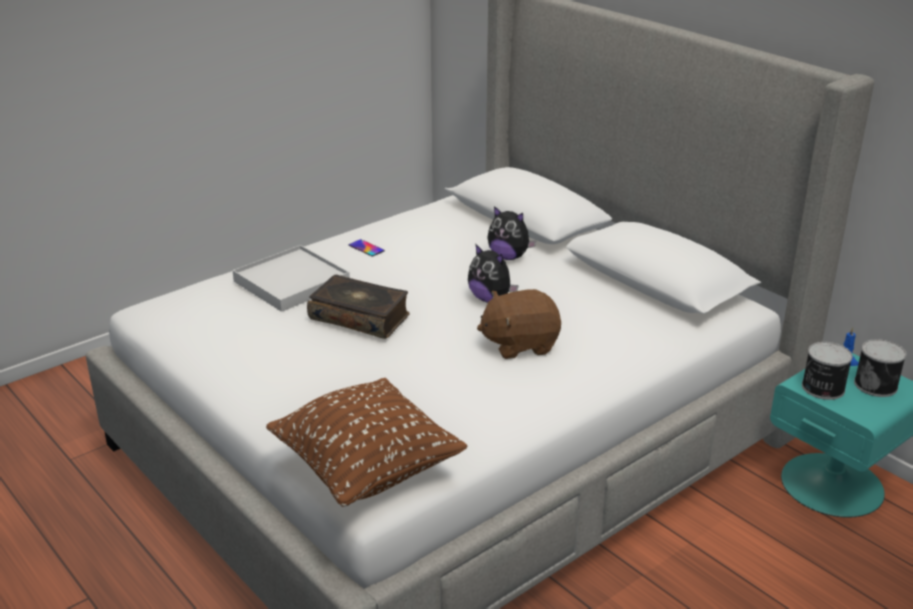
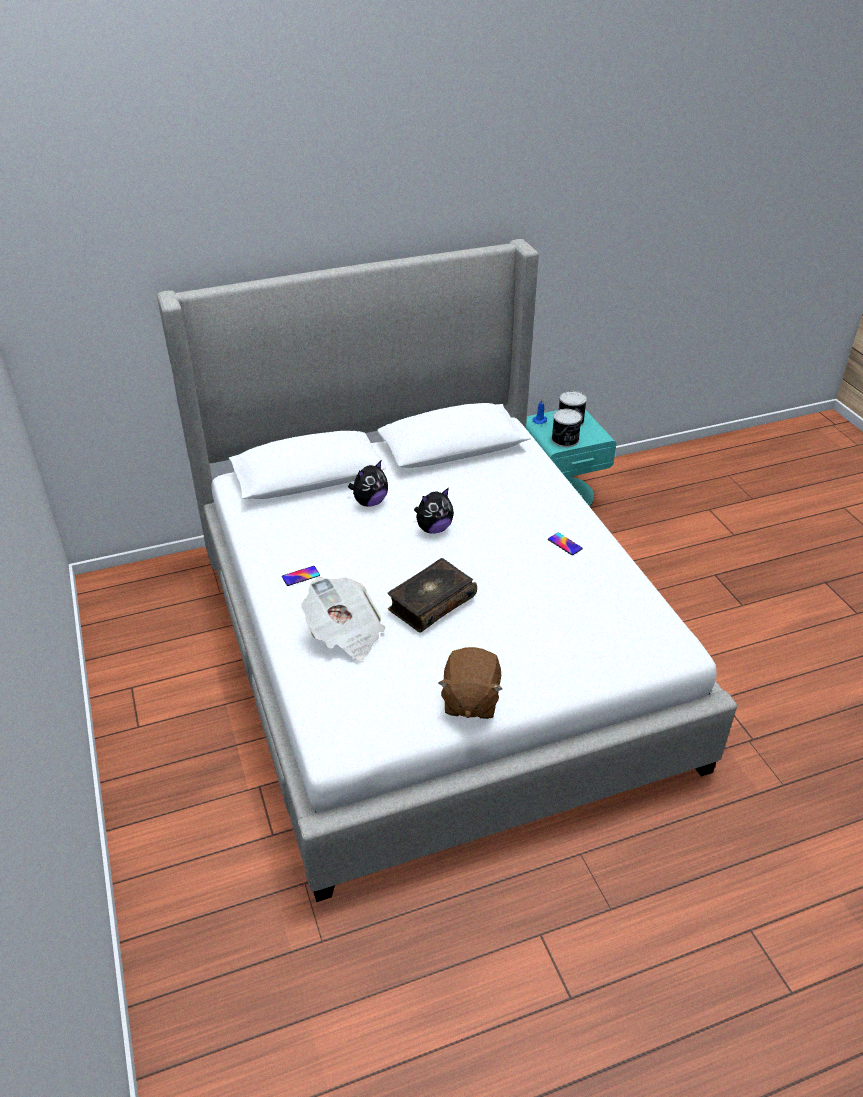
camera: 70 degrees left, 10 degrees up
(291, 282) = (345, 633): white tray -> newspaper
(367, 470) = (645, 643): brown pillow -> none
(519, 344) = (509, 532): brown plush toy -> brown plush toy (470, 700)
(523, 385) = (565, 544): none -> phone

